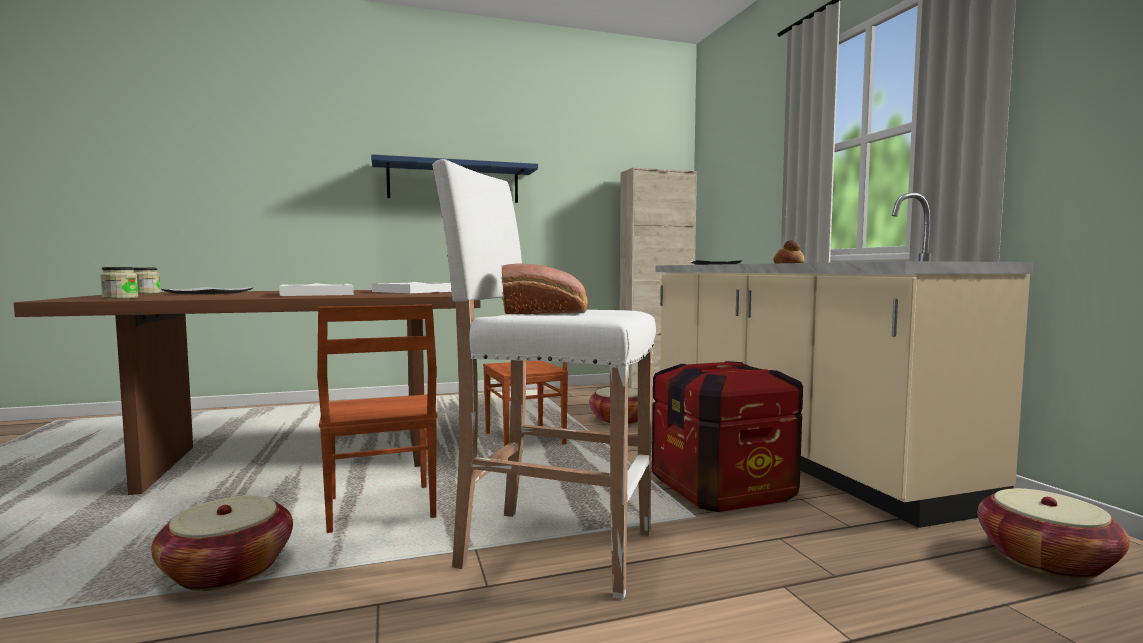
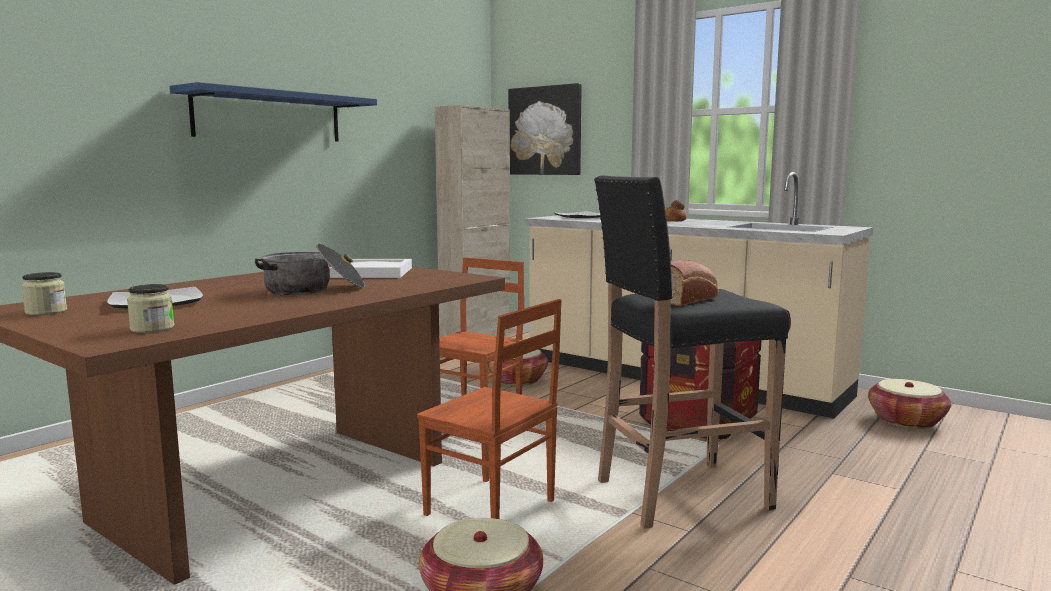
camera: 35 degrees left, 5 degrees up
(318, 294) = (313, 289): white tray -> cooking pot
(552, 549) = (678, 494): white stool -> black stool
(727, 188) = (545, 131): none -> picture

